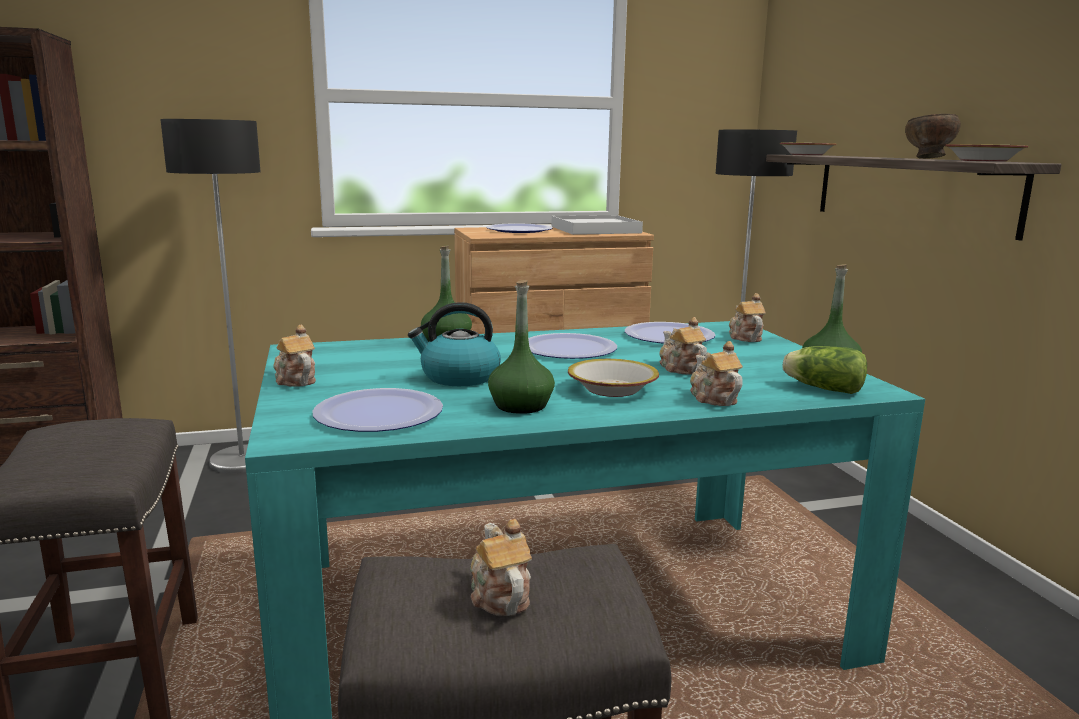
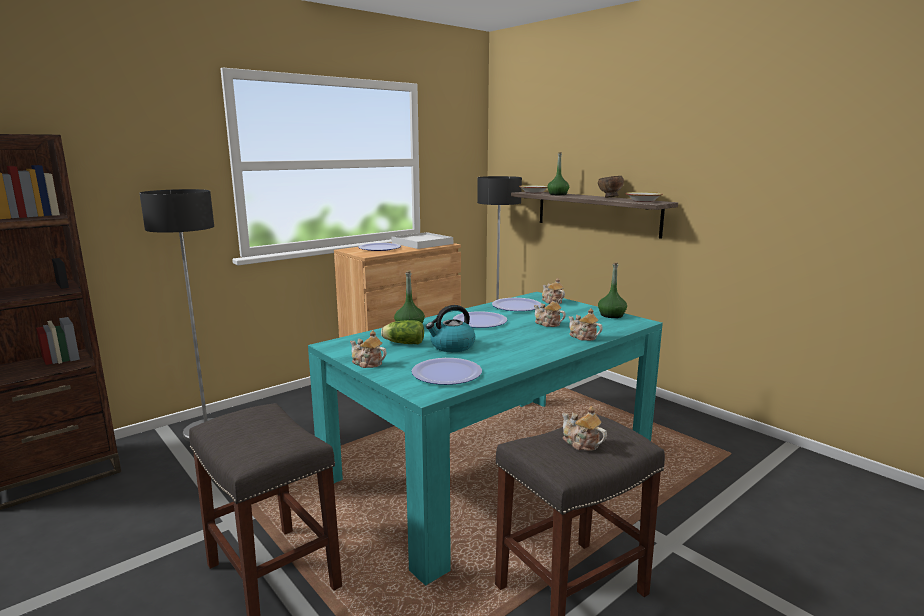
camera: 25 degrees left, 0 degrees up
(521, 406) = (507, 356): green bottle -> green bottle (558, 194)
(612, 389) = (534, 340): bowl -> none
(821, 388) = (618, 324): lettuce -> lettuce (402, 343)

